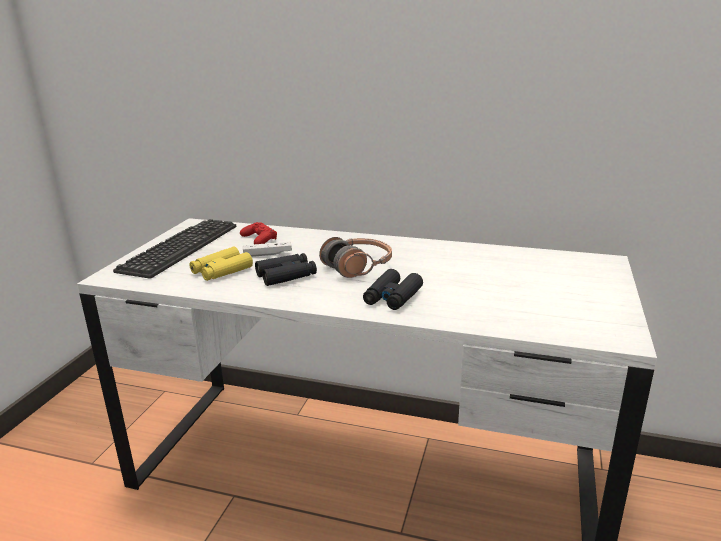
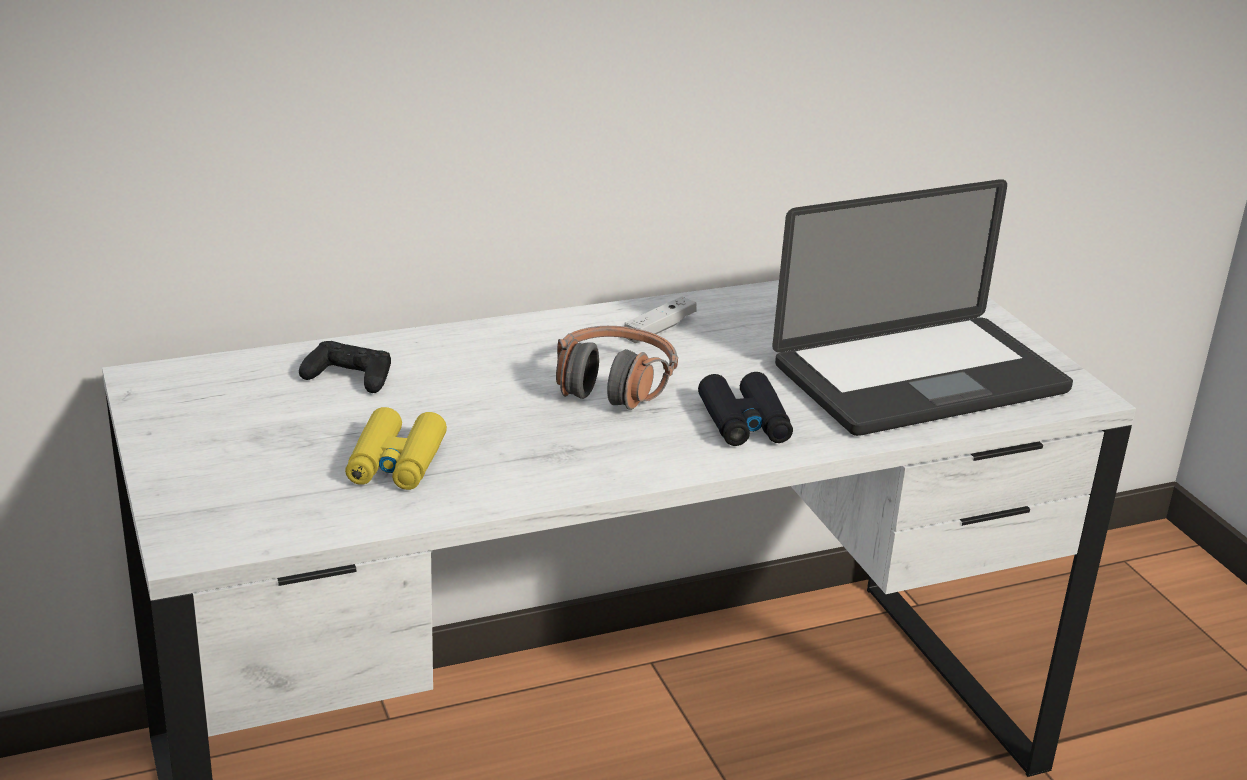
camera: 40 degrees left, 5 degrees up
(180, 248) = (224, 441): keyboard -> none
(259, 239) = (349, 377): red game controller -> black game controller
(267, 254) = (421, 405): white game controller -> white game controller (659, 329)
(286, 275) = (526, 436): black binoculars -> none
(523, 304) = (920, 379): none -> laptop

